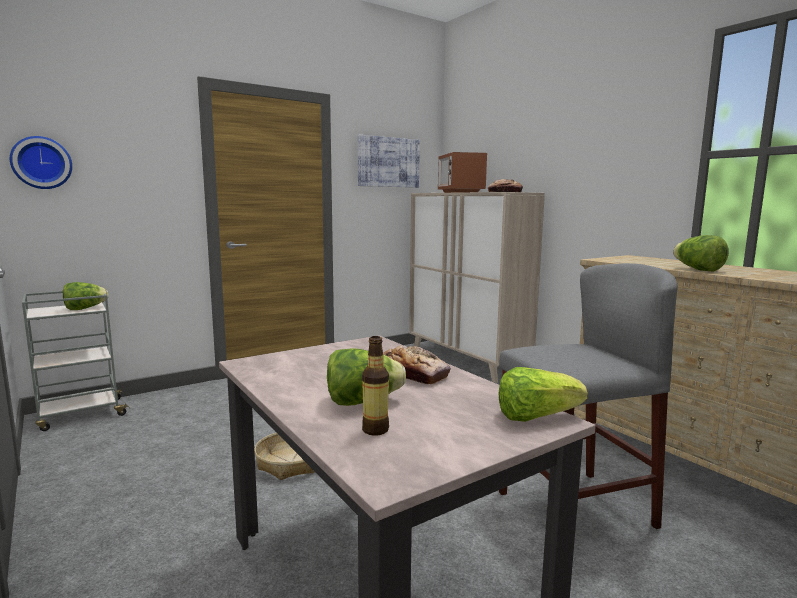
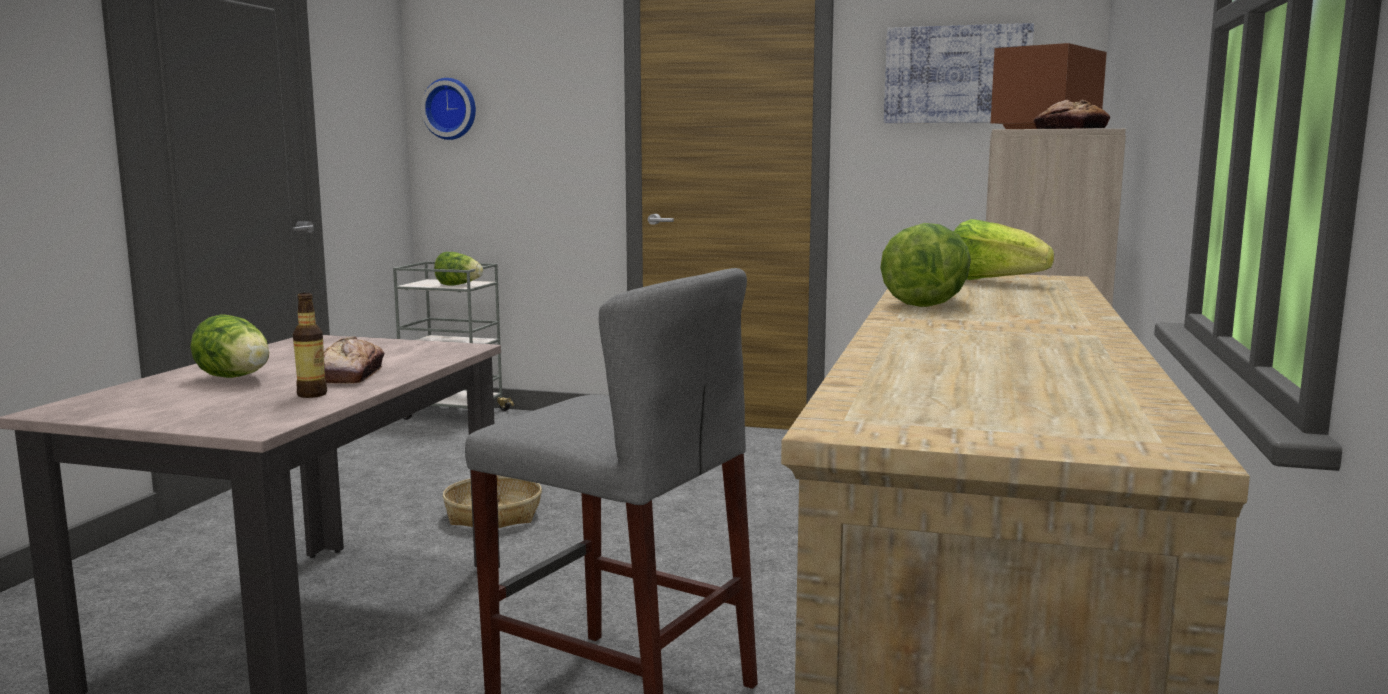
camera: 50 degrees right, 0 degrees up
(375, 430) = (163, 392): bottle -> bottle (312, 394)
(536, 417) = (257, 422): lettuce -> lettuce (992, 281)

